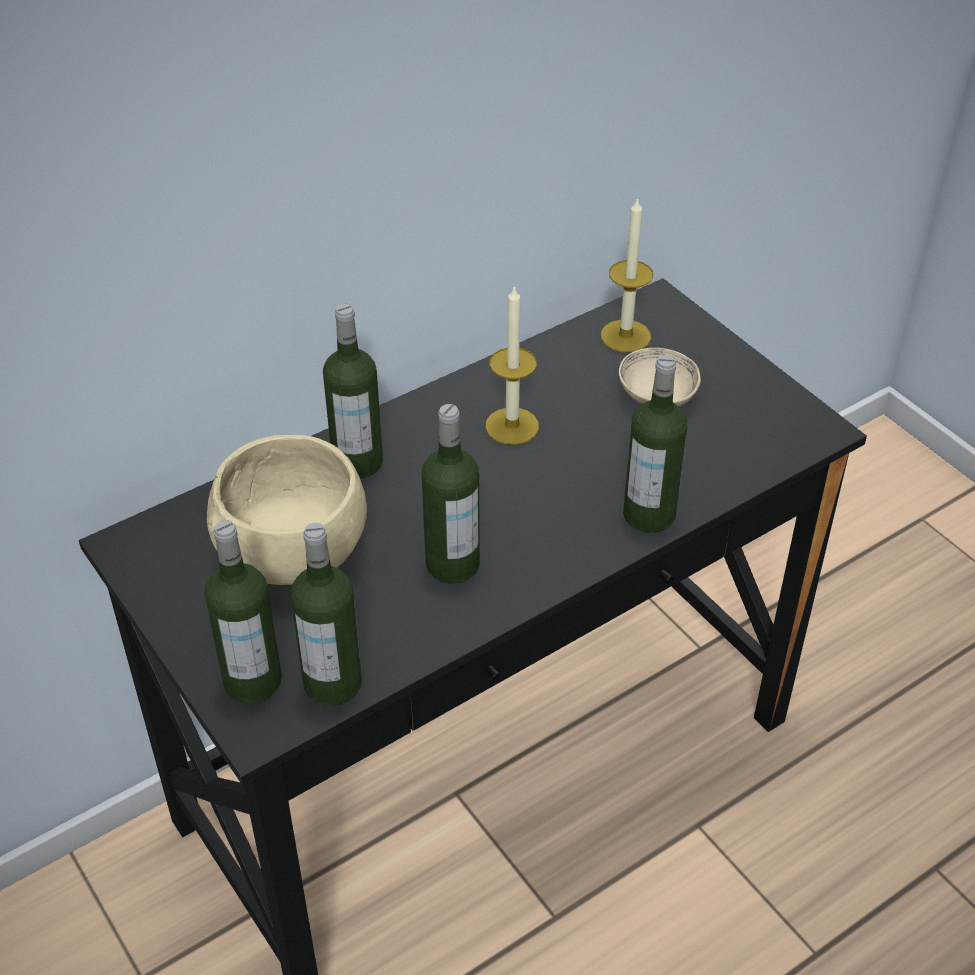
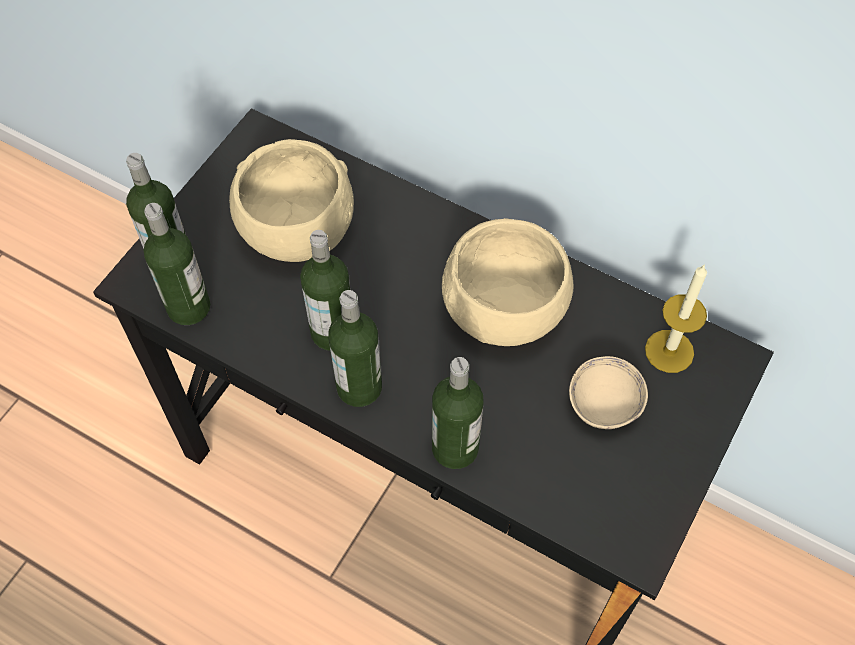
camera: 65 degrees right, 15 degrees up
(357, 462) = (406, 227): bottle -> bottle (359, 387)
(512, 426) = (504, 311): candle -> beige bowl

